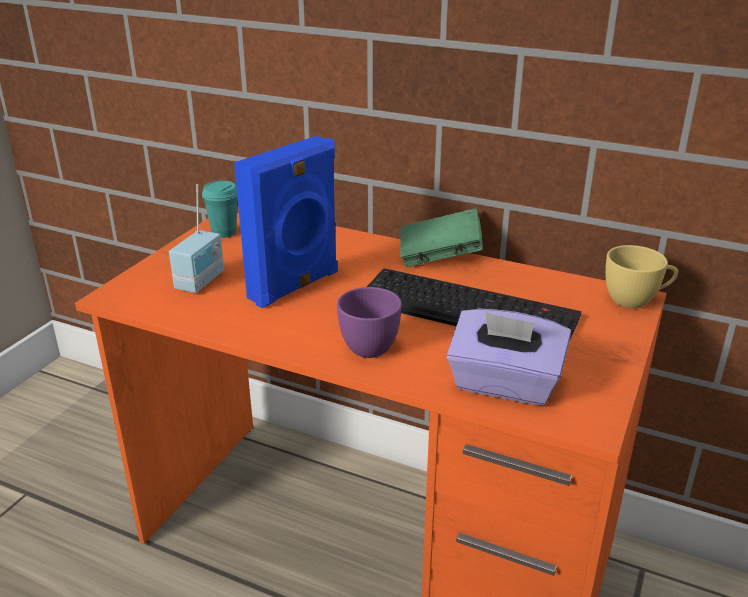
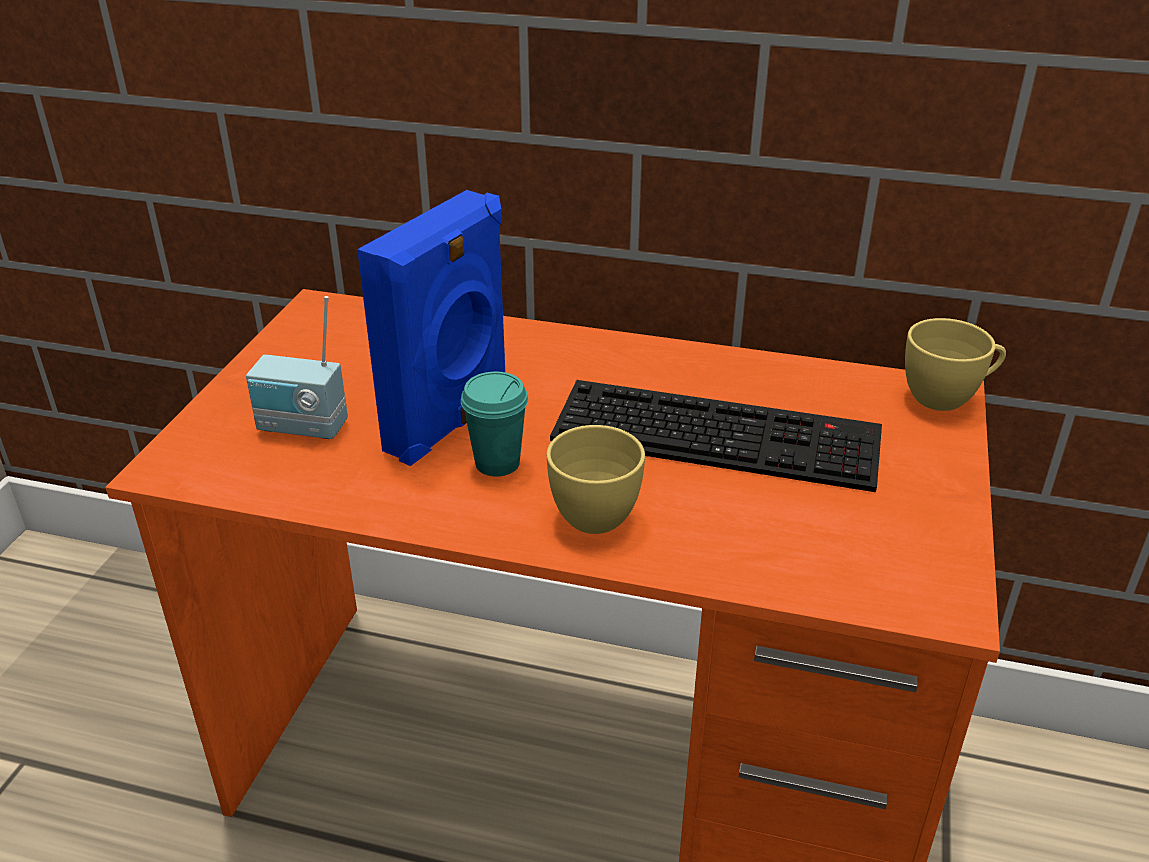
camera: 10 degrees left, 5 degrees up
(202, 281) = (302, 429): radio -> radio turned 90 degrees clockwise
(224, 232) = (310, 339): turquoise cup -> turquoise cup (497, 463)
(370, 344) = (594, 509): purple cup -> yellow cup
(439, 257) = (650, 352): green book -> none
(504, 384) = (808, 556): purple tissue box -> none

